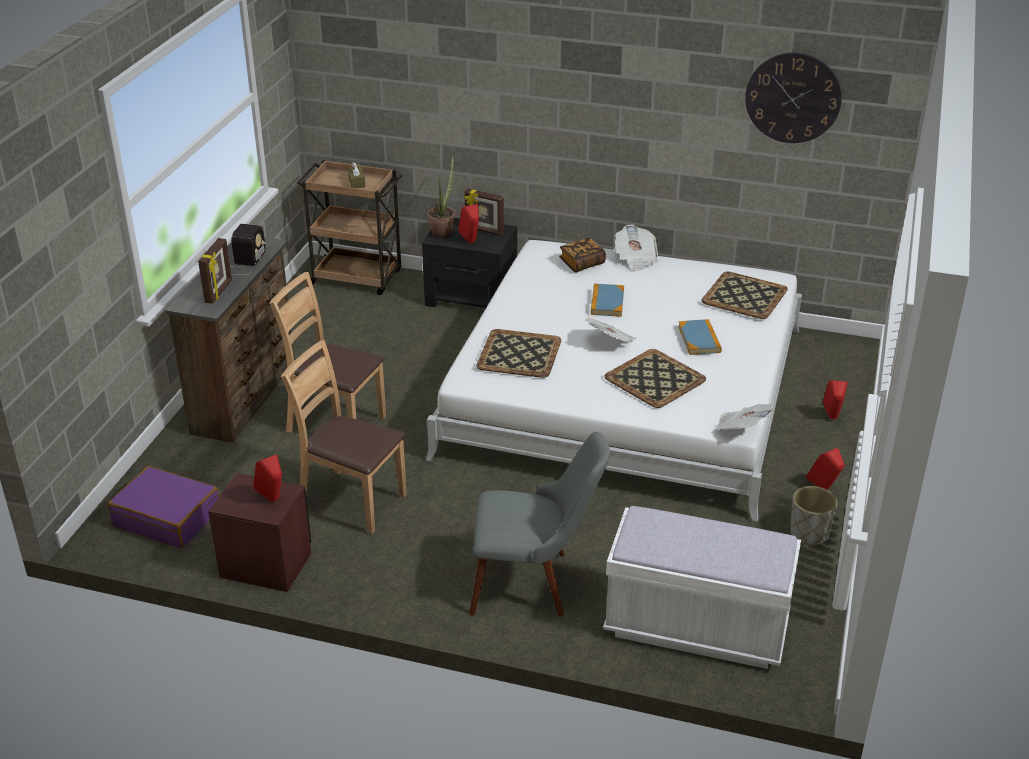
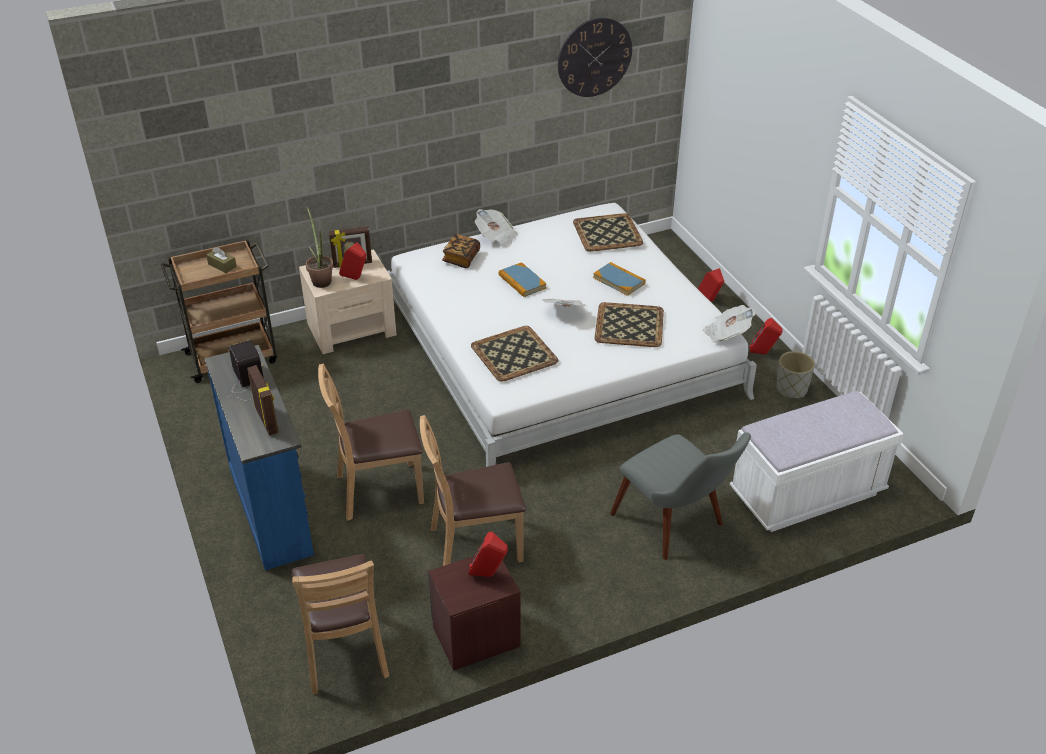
camera: 40 degrees left, 5 degrees up
(167, 518) = (344, 651): purple suitcase -> brown chair
(246, 396) = (272, 509): brown dresser -> blue dresser
(471, 297) = (352, 328): black nightstand -> beige nightstand
(534, 582) = (677, 526): grey chair -> grey chair turned 90 degrees clockwise

